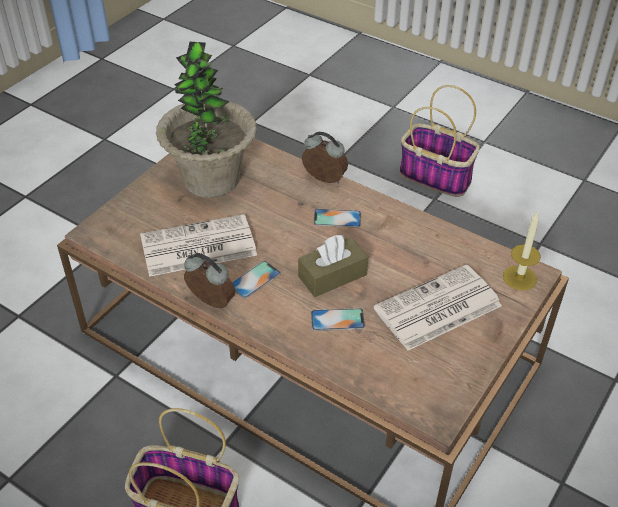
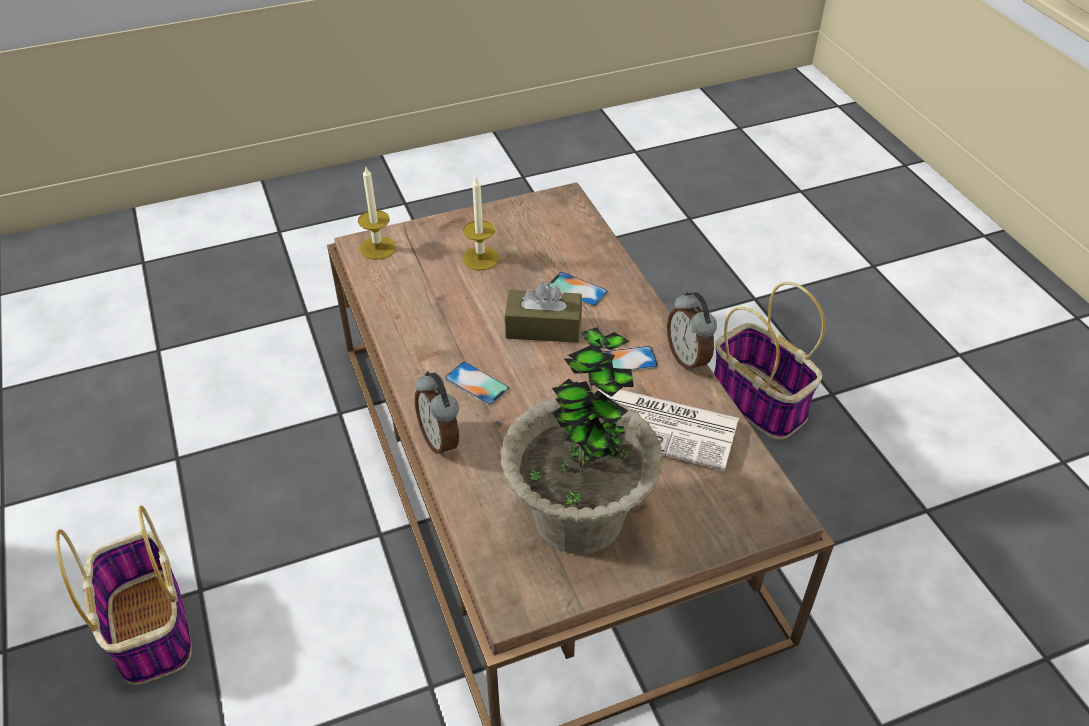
camera: 145 degrees left, 0 degrees up
(437, 309) = (480, 258): newspaper -> candle

